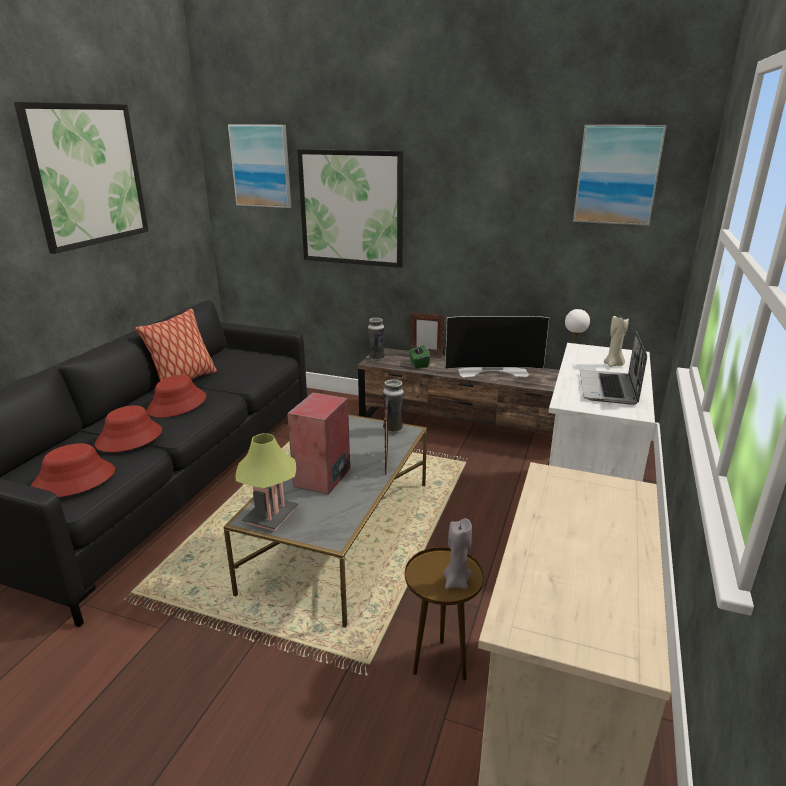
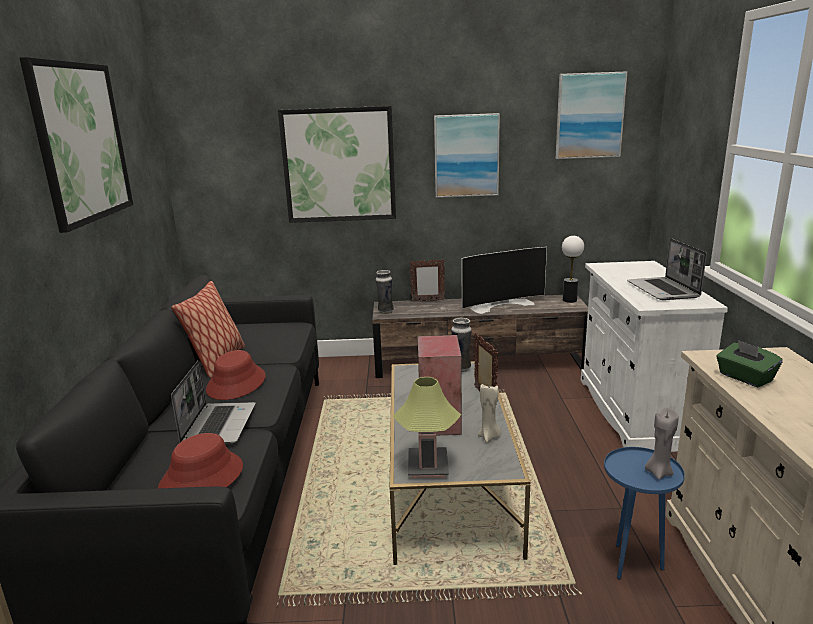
camera: 20 degrees left, 5 degrees down
(129, 438) = (218, 424): red hat -> laptop
(261, 166) = (234, 130): picture -> picture (466, 155)
(418, 364) = (429, 309): green tissue box -> green tissue box (745, 378)
(440, 664) = (632, 563): brown side table -> blue side table
(613, 365) = (642, 273): beige candle -> beige candle (489, 437)

